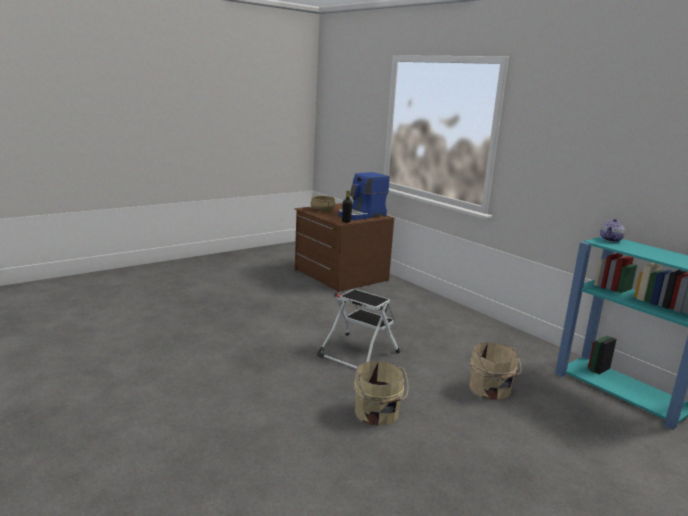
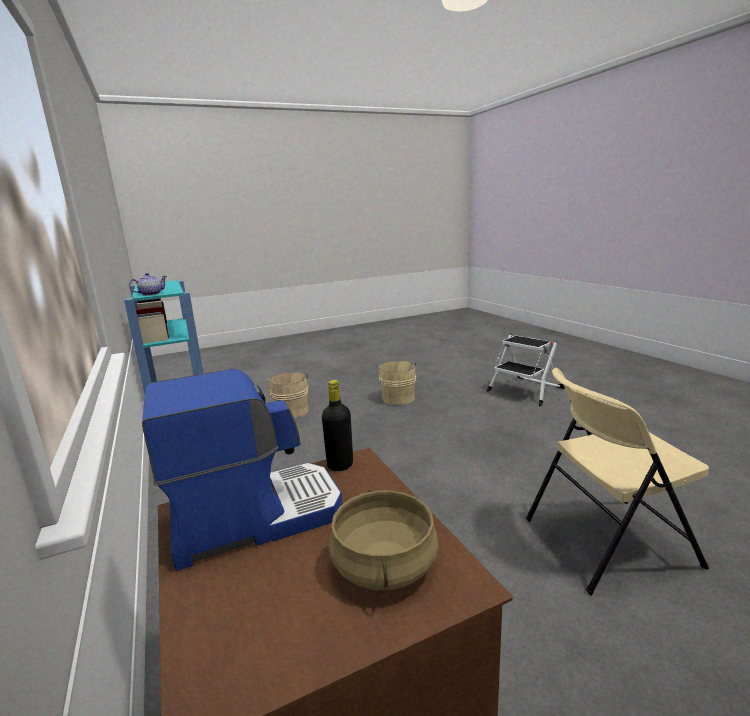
camera: 165 degrees left, 0 degrees up
(225, 307) = (608, 541): none -> beige chair
(358, 352) = (390, 446): step ladder -> step ladder (526, 390)

